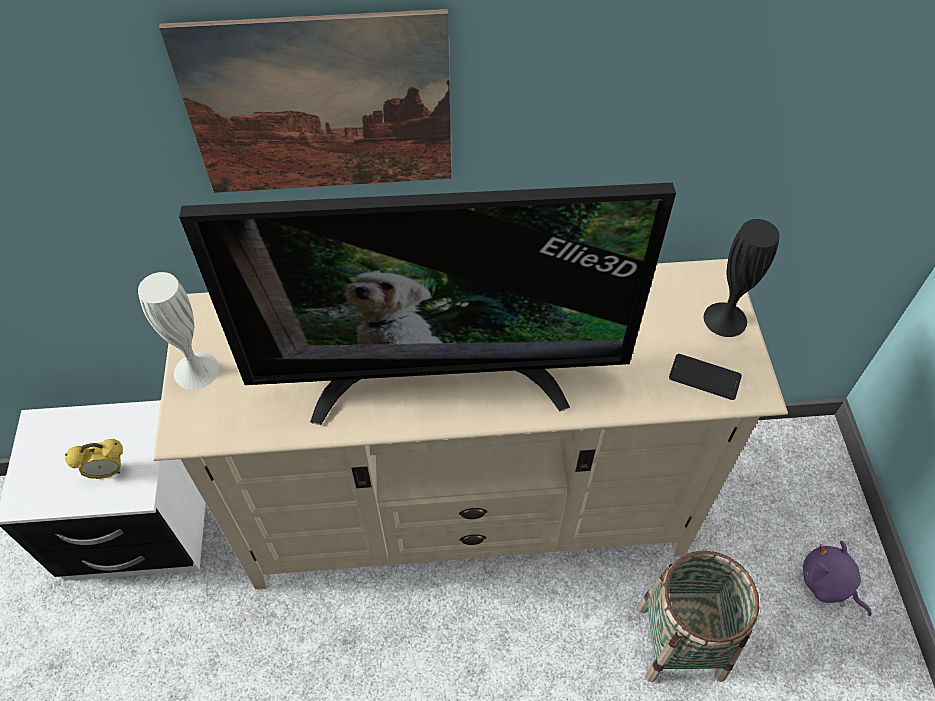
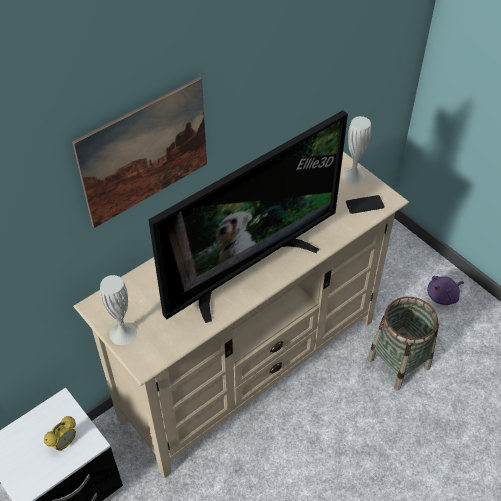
camera: 35 degrees left, 5 degrees down
(725, 319) = (353, 175): black vase -> white vase
(828, 584) = (443, 296): purple plush toy -> purple plush toy turned 45 degrees counterclockwise

